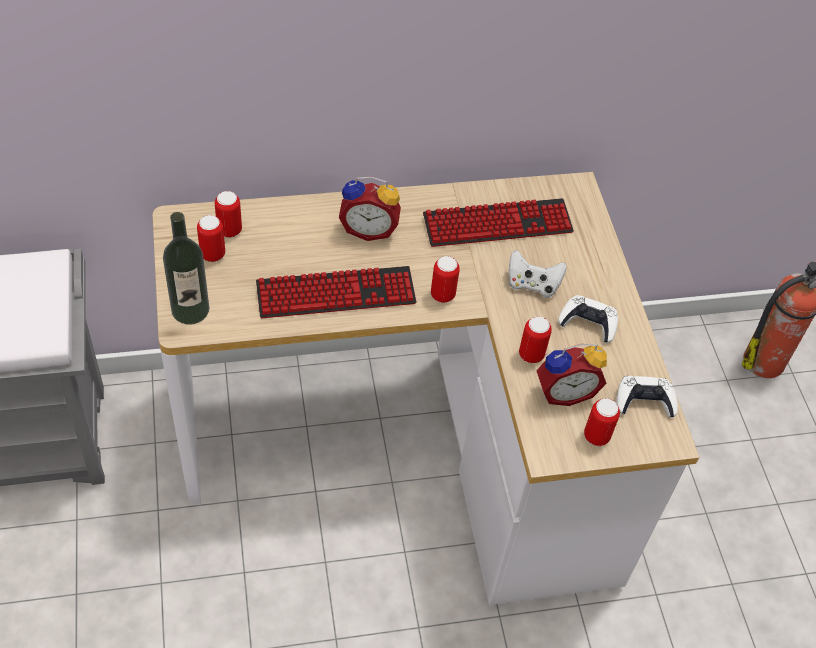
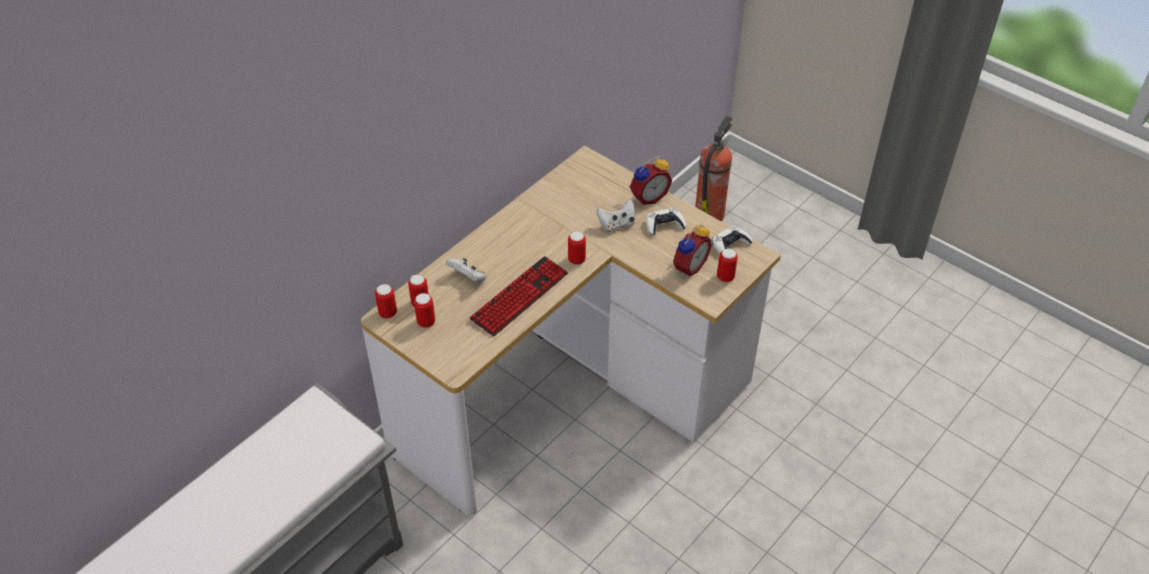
camera: 35 degrees left, 5 degrees down
(190, 310) = (448, 359): bottle -> none
(306, 237) = (468, 278): none -> white game controller
(369, 229) = (498, 251): alarm clock -> alarm clock (648, 197)
(497, 224) = (565, 205): keyboard -> none
(531, 355) = (653, 260): can -> can (388, 313)

